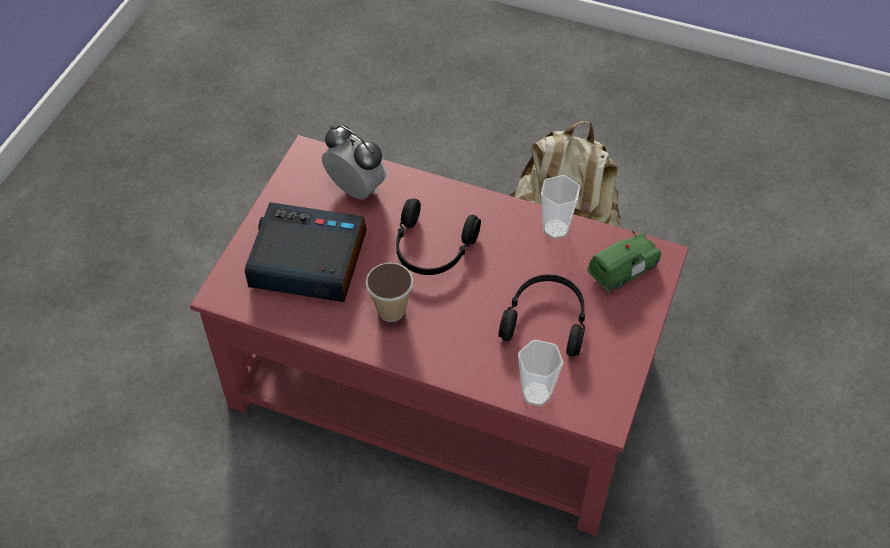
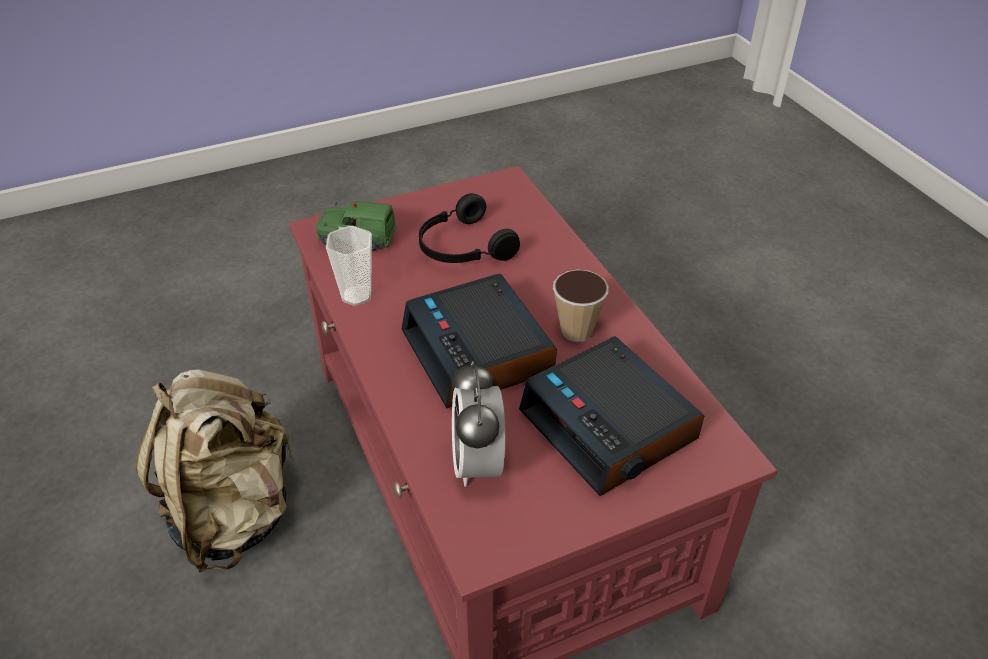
camera: 135 degrees left, 10 degrees down
(432, 249) = (479, 353): black headphones -> alarm clock
(536, 394) = (534, 216): cup -> none

